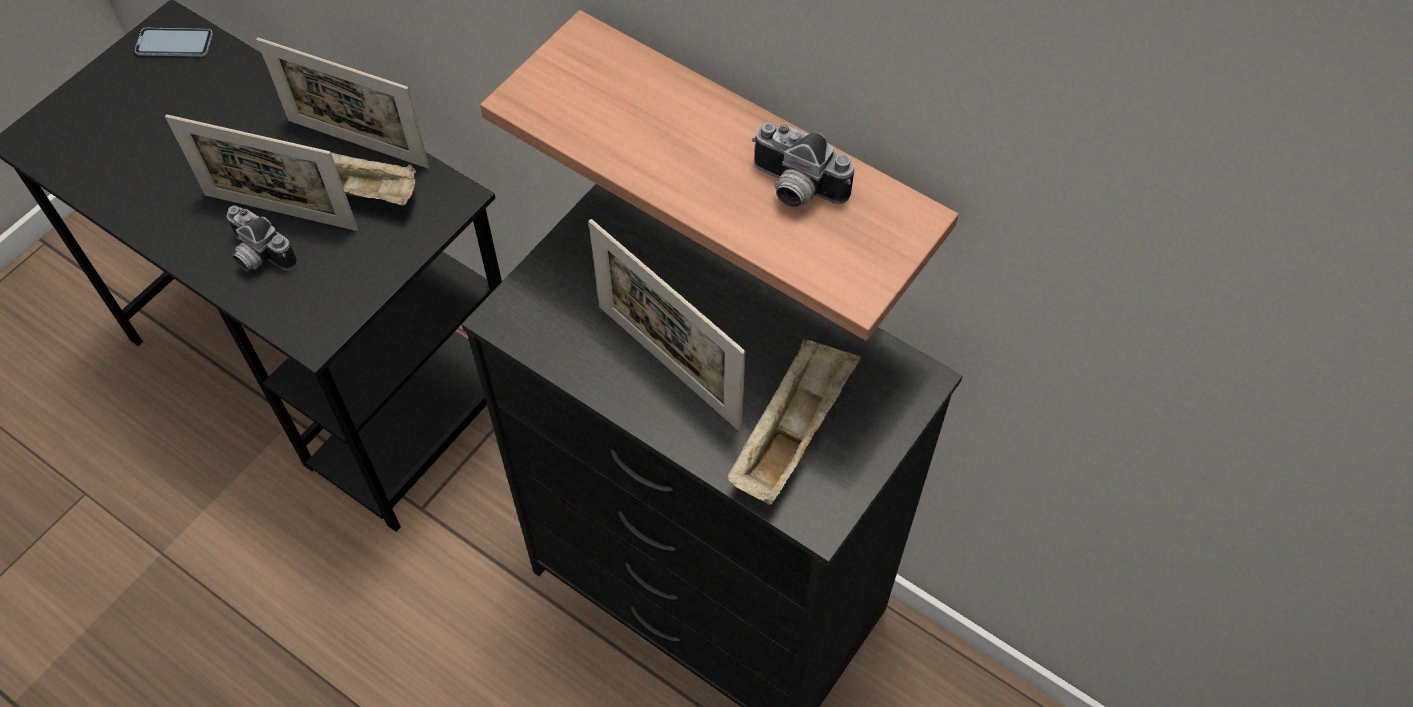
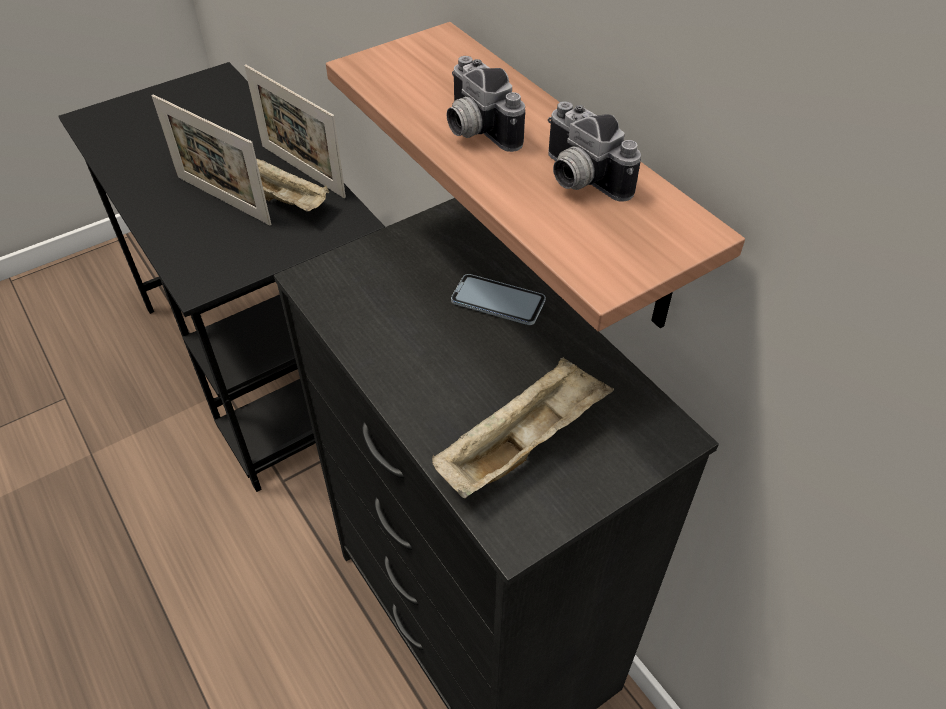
camera: 20 degrees right, 10 degrees down
(175, 44) = (215, 86): phone -> phone (498, 301)
(257, 256) = (190, 224): camera -> camera (474, 130)
(668, 366) = (432, 354): picture frame -> none

